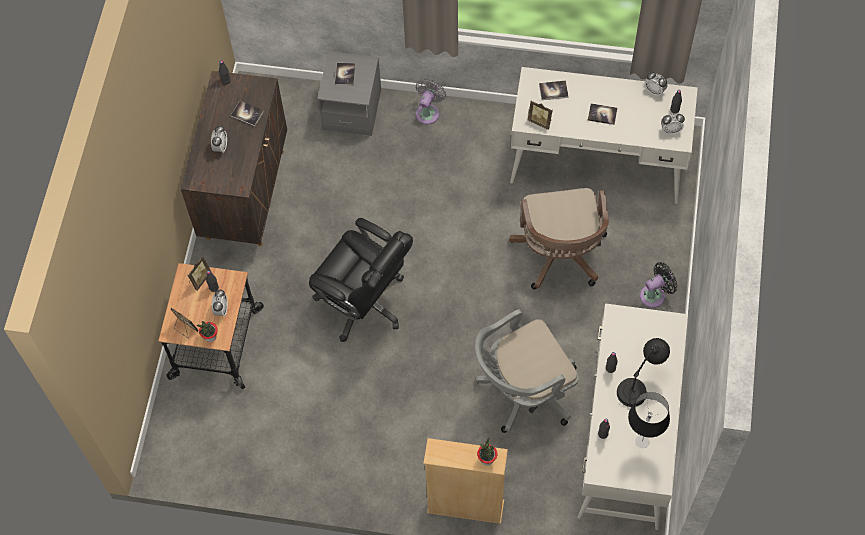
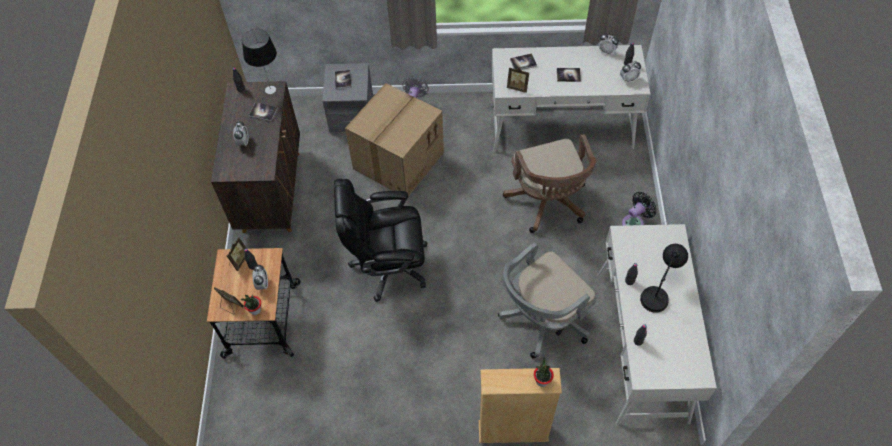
camera: 10 degrees left, 5 degrees down
(364, 302) = (388, 265): black office chair -> black office chair turned 150 degrees clockwise
(397, 176) = (398, 159): none -> cardboard box
(641, 441) = (675, 342): table lamp -> table lamp (270, 89)

